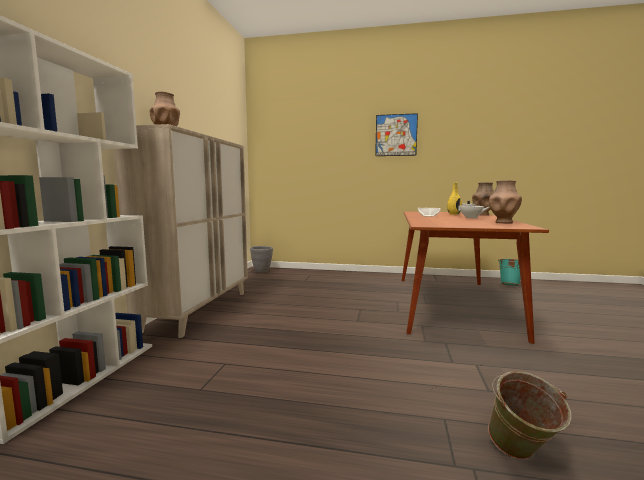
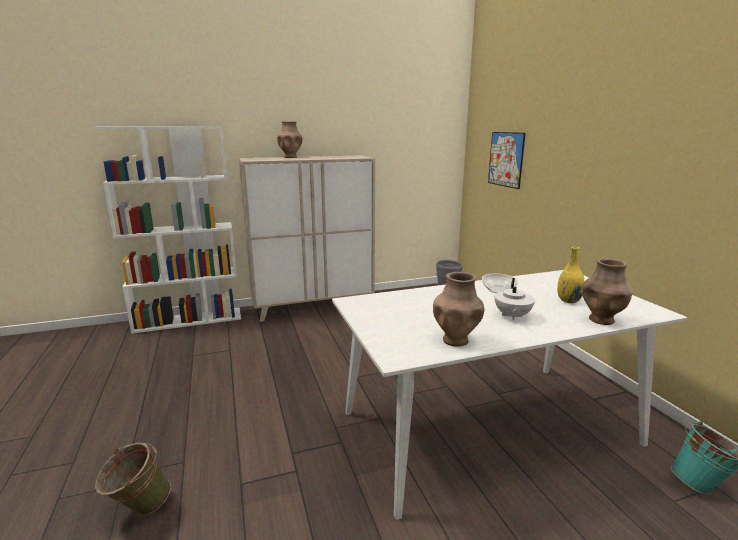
camera: 60 degrees right, 10 degrees up
(396, 135) = (611, 134): picture -> picture (506, 159)
(450, 303) = (488, 427): brown dining table -> white dining table

